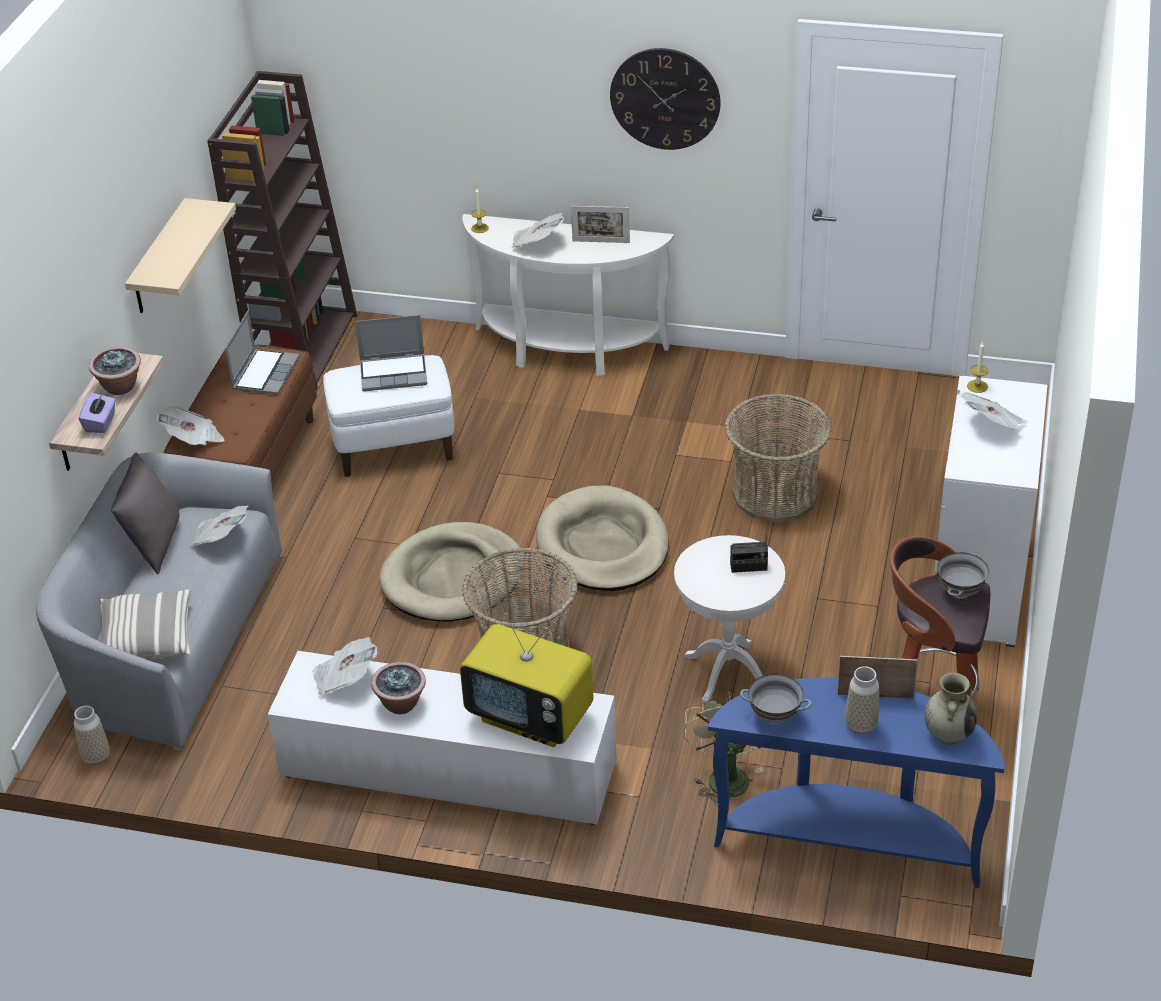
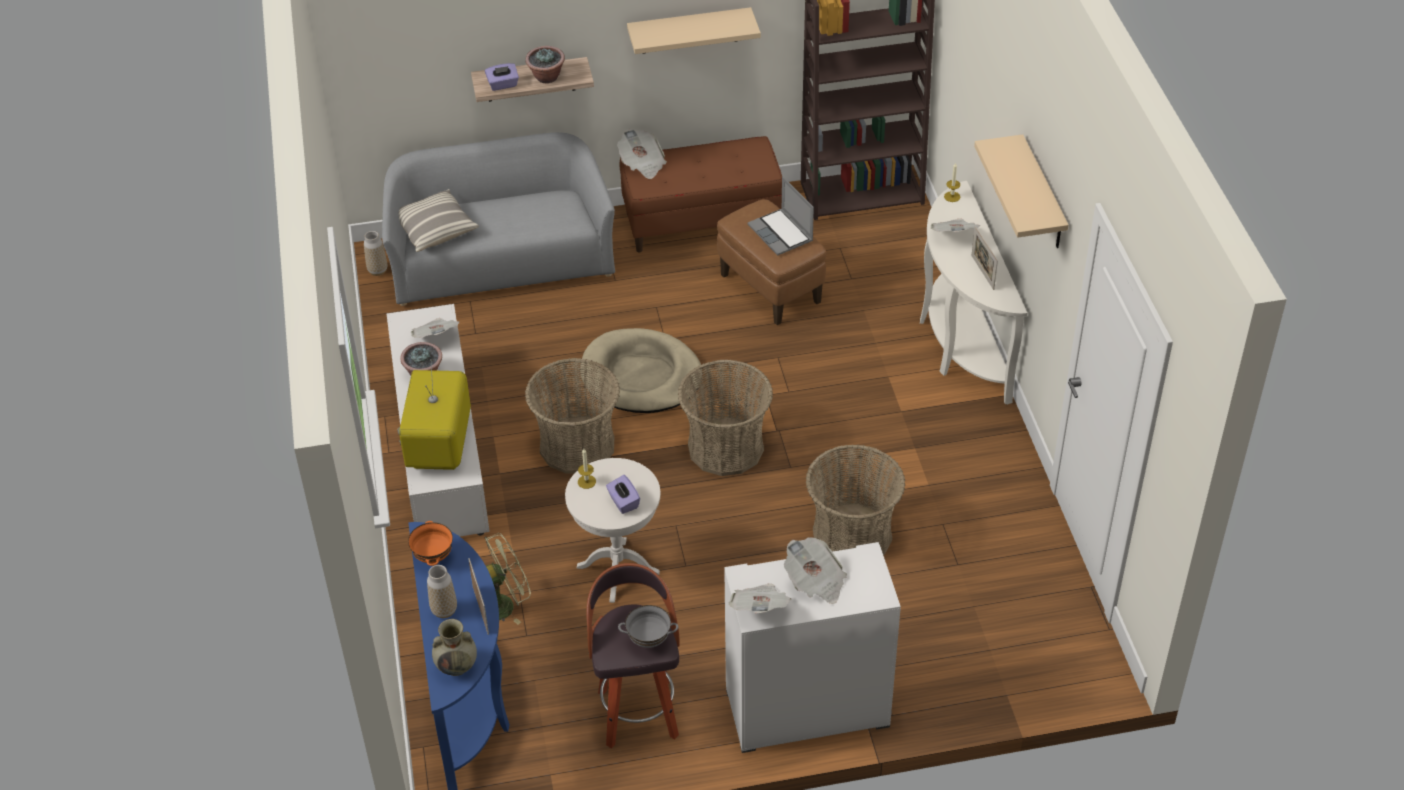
camera: 65 degrees right, 5 degrees up
(154, 544) = (528, 194): grey pillow -> none
(221, 538) = (552, 222): newspaper -> newspaper (760, 609)
(265, 373) = (740, 168): laptop -> none
(395, 449) = (771, 289): white ottoman -> brown ottoman
(602, 545) = (725, 448): beige dog bed -> basket
(665, 98) = (1043, 195): wall clock -> beige shelf
(748, 567) = (623, 502): radio -> purple tissue box
(774, 717) = (433, 557): grey bowl -> orange bowl
(977, 386) = (868, 557): candle -> candle (586, 481)

